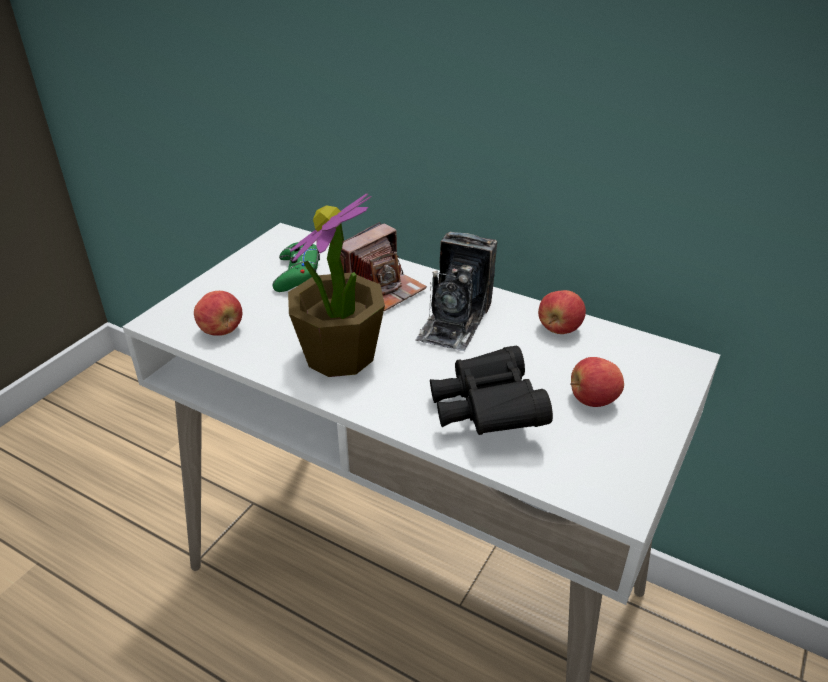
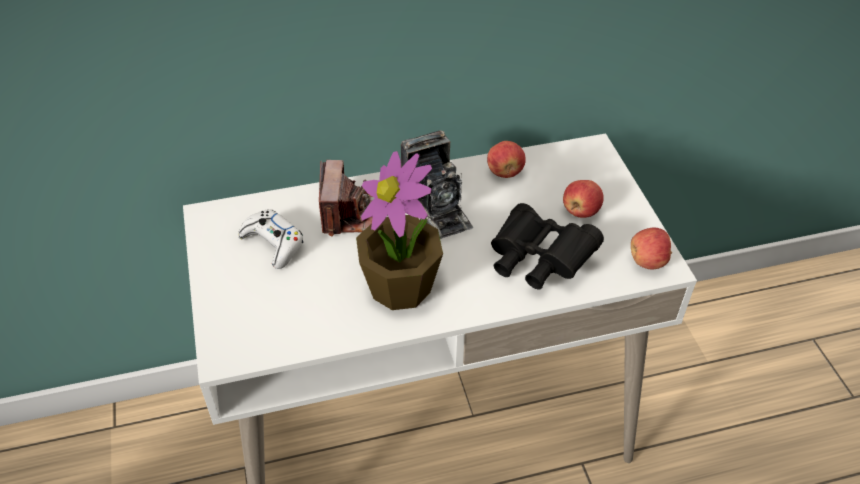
camera: 45 degrees left, 10 degrees up
(221, 330) = (287, 328): apple -> apple (648, 261)
(297, 274) = (273, 244): green game controller -> white game controller

